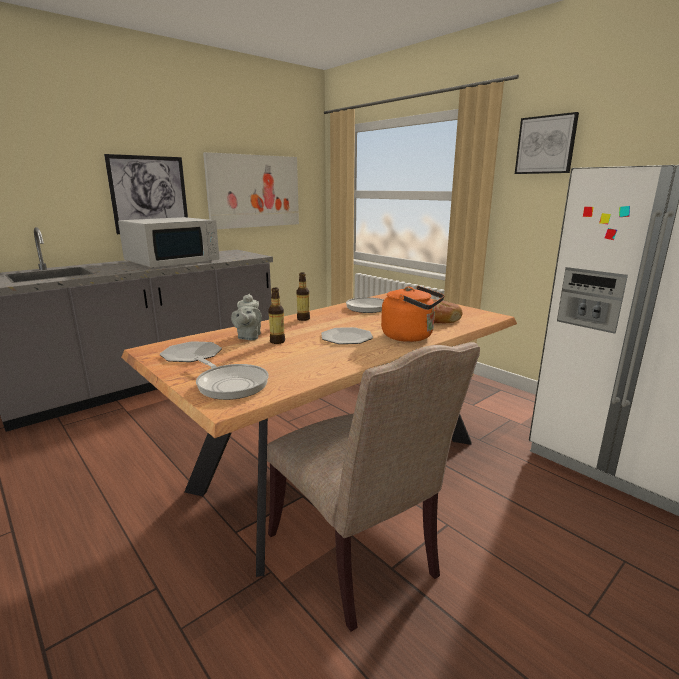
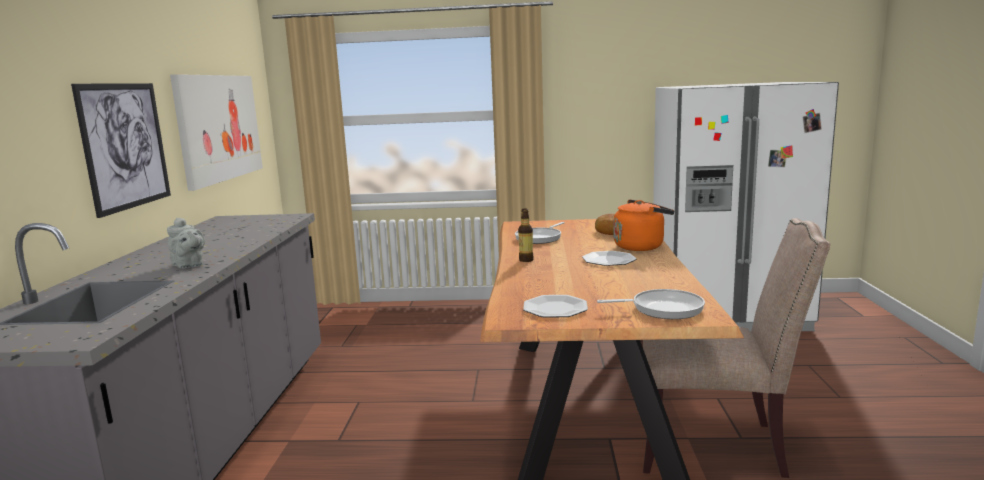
camera: 45 degrees left, 5 degrees down
(173, 261) = (206, 244): white microwave -> none
(248, 337) = (543, 284): grey teapot -> grey teapot (188, 265)
(277, 341) = (577, 278): bottle -> none
(546, 145) = (580, 64): picture -> none

